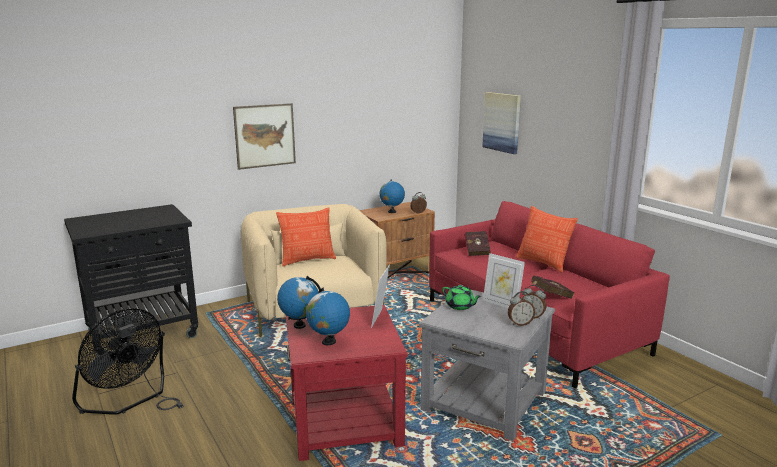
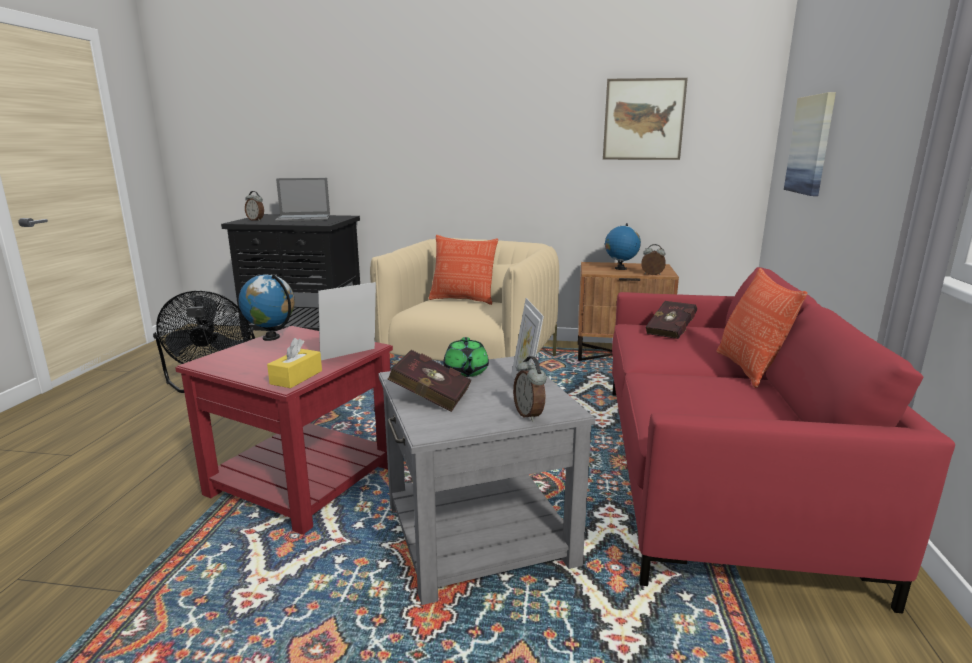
camera: 40 degrees right, 0 degrees up
(135, 217) = (304, 218): none -> laptop
(265, 135) = (467, 150): picture -> picture (643, 119)
(328, 342) = (251, 359): globe -> none
(386, 341) = (296, 377): none -> yellow tissue box
(520, 323) = (490, 416): alarm clock -> alarm clock (256, 220)
(549, 296) = (663, 410): red book -> red book (428, 397)

